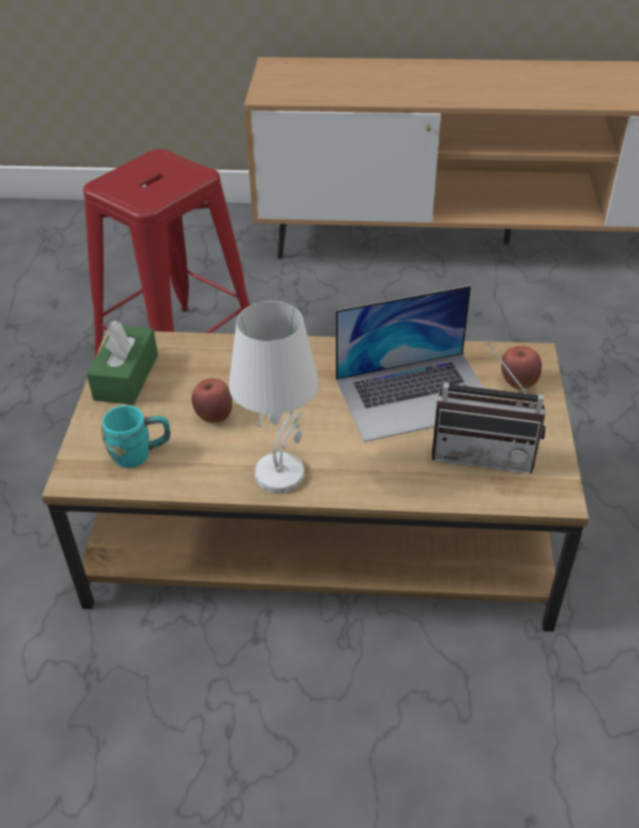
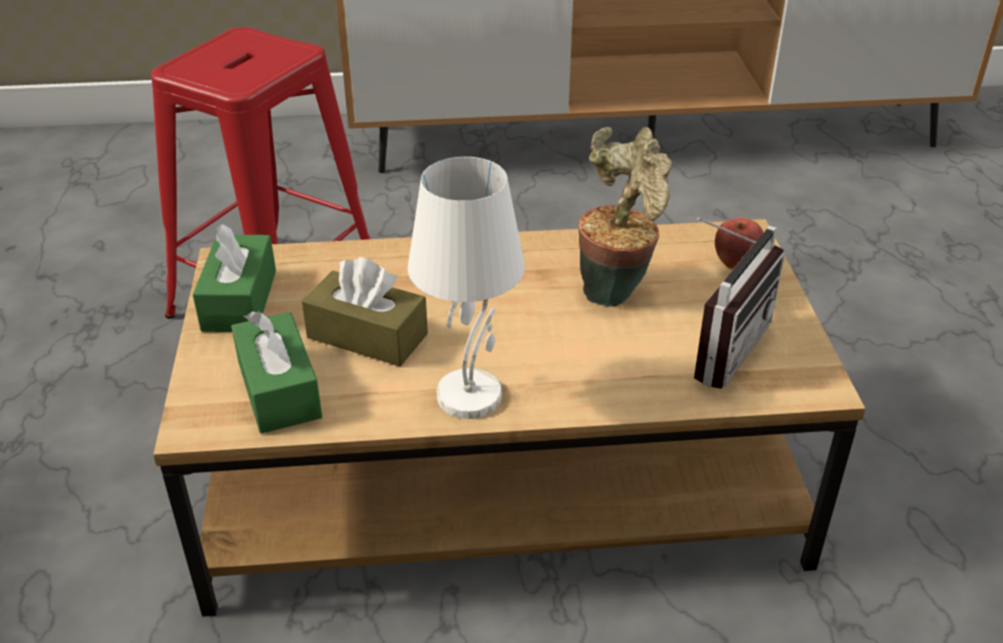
camera: 10 degrees left, 5 degrees down
(140, 454) = (279, 389): turquoise mug -> green tissue box
(214, 416) = (367, 336): apple -> brown tissue box
(416, 395) = (616, 289): laptop -> potted plant
(484, 452) = (718, 346): radio -> radio turned 60 degrees counterclockwise

